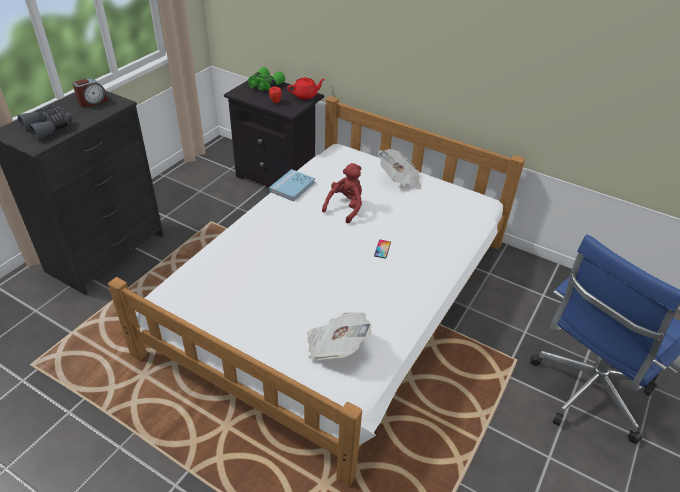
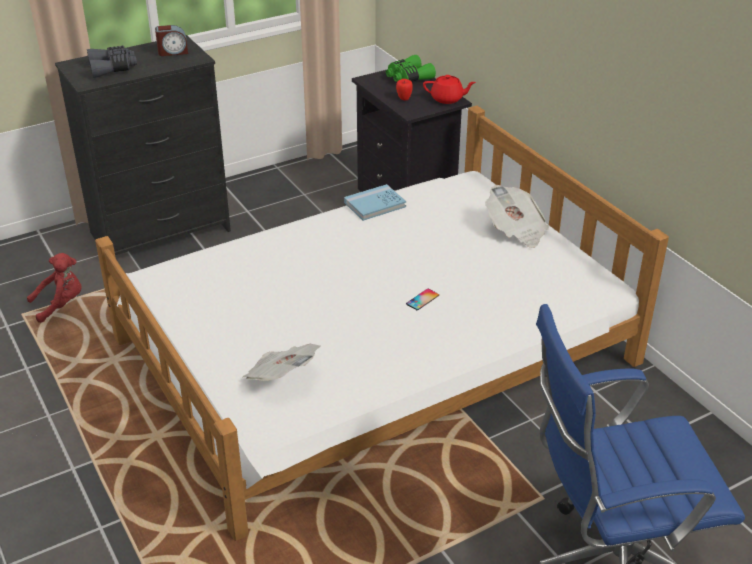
camera: 30 degrees right, 5 degrees down
(345, 207) = (418, 243): red plush toy -> red plush toy (61, 305)

